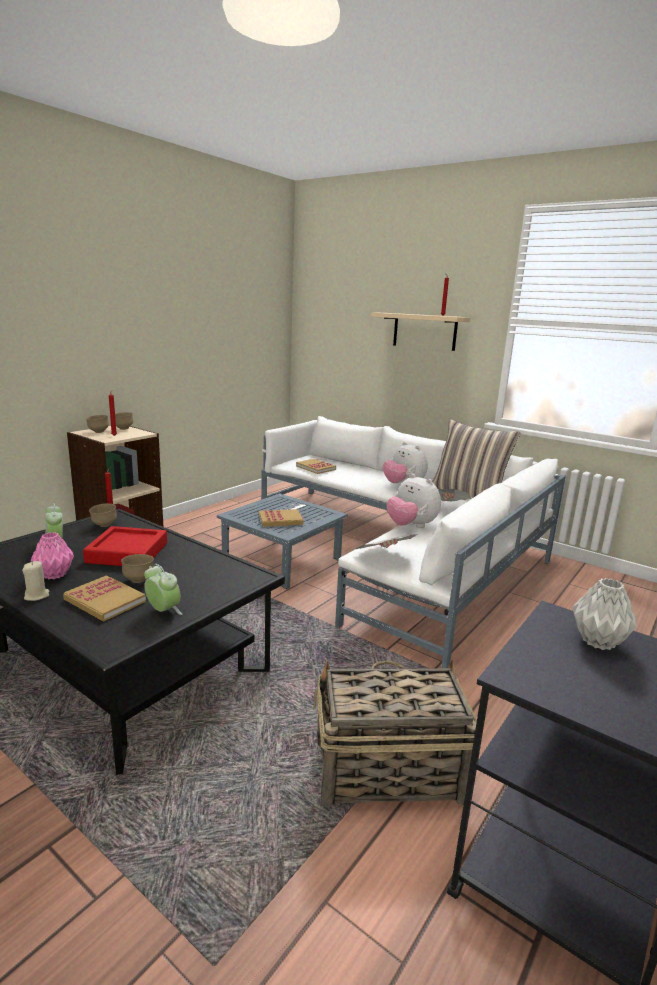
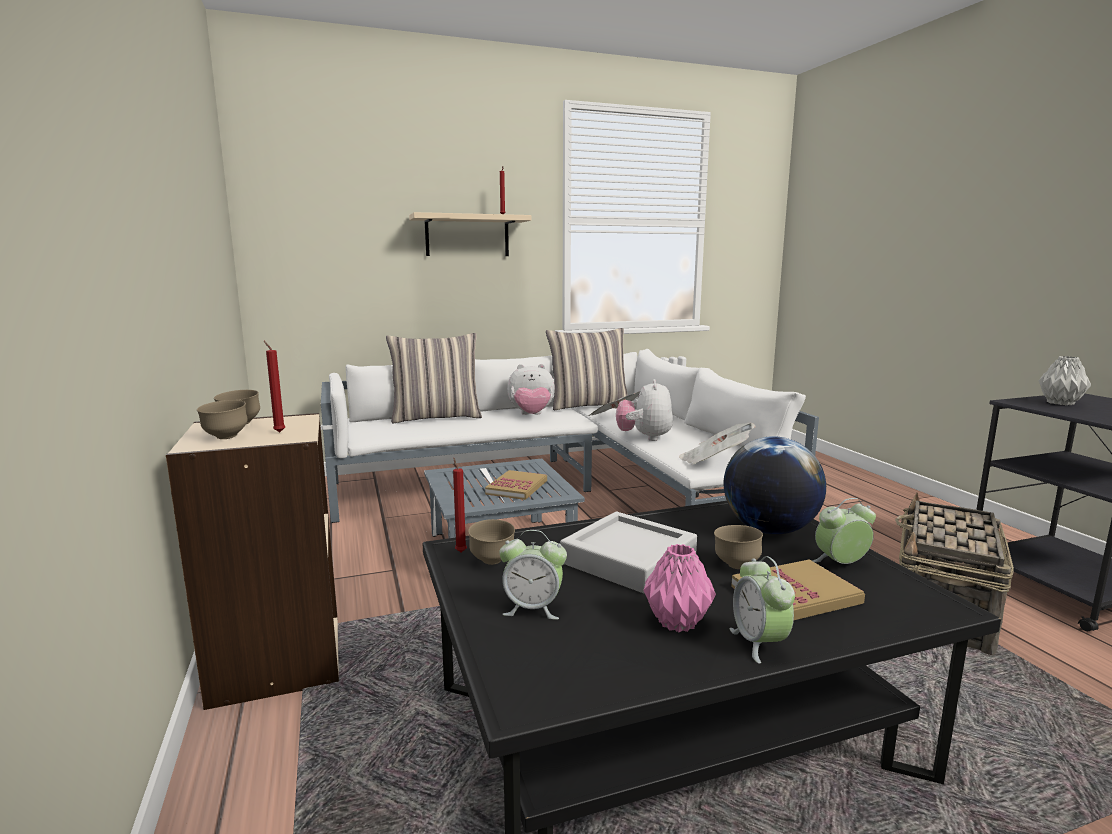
camera: 55 degrees left, 5 degrees down
(37, 596) = (759, 643): beige candle -> alarm clock
(127, 552) = (628, 560): red tray -> grey tray
(209, 584) = (770, 530): none -> globe
(315, 468) = (410, 429): book -> none
(351, 466) = (436, 417): none -> pillow
(411, 526) = (644, 437): plush toy -> plush toy turned 105 degrees clockwise

